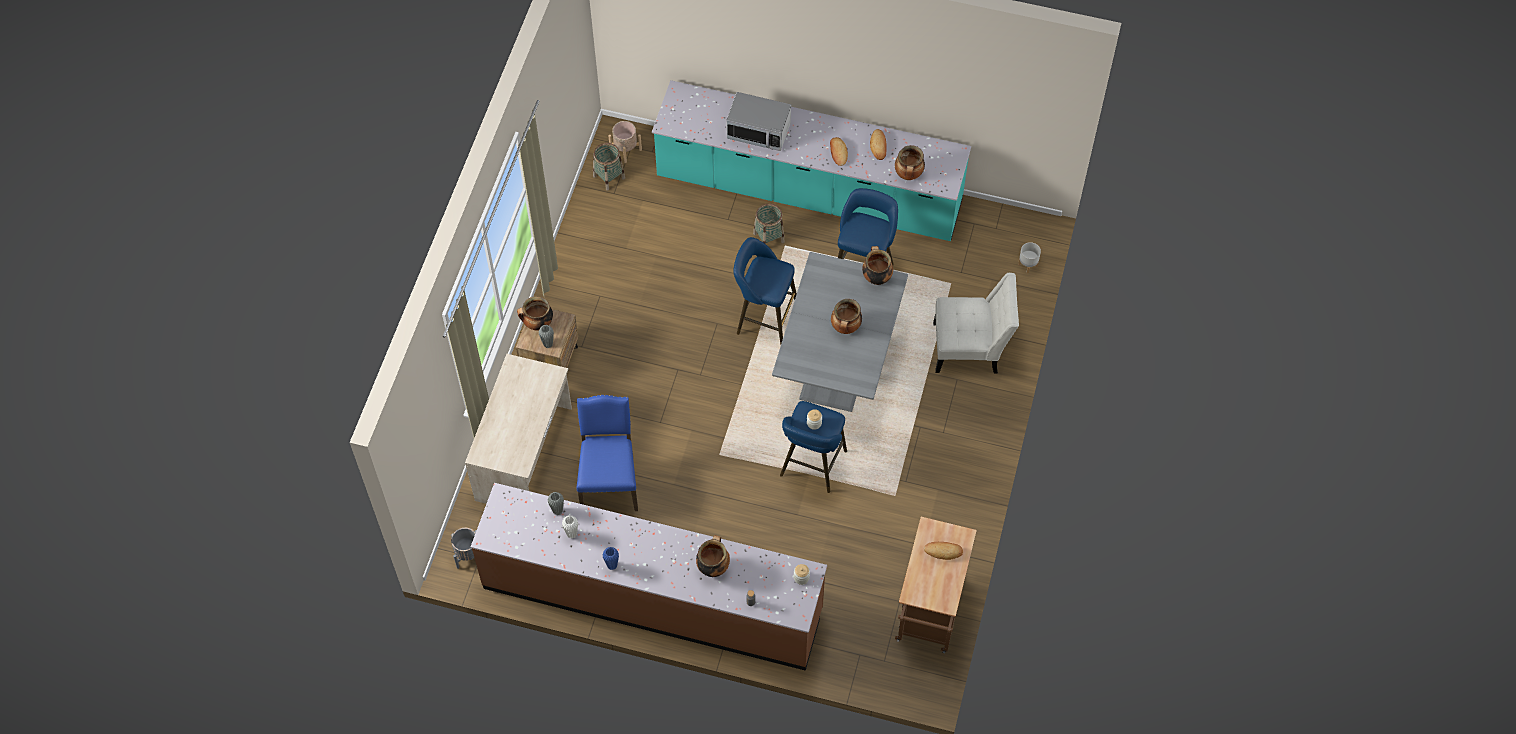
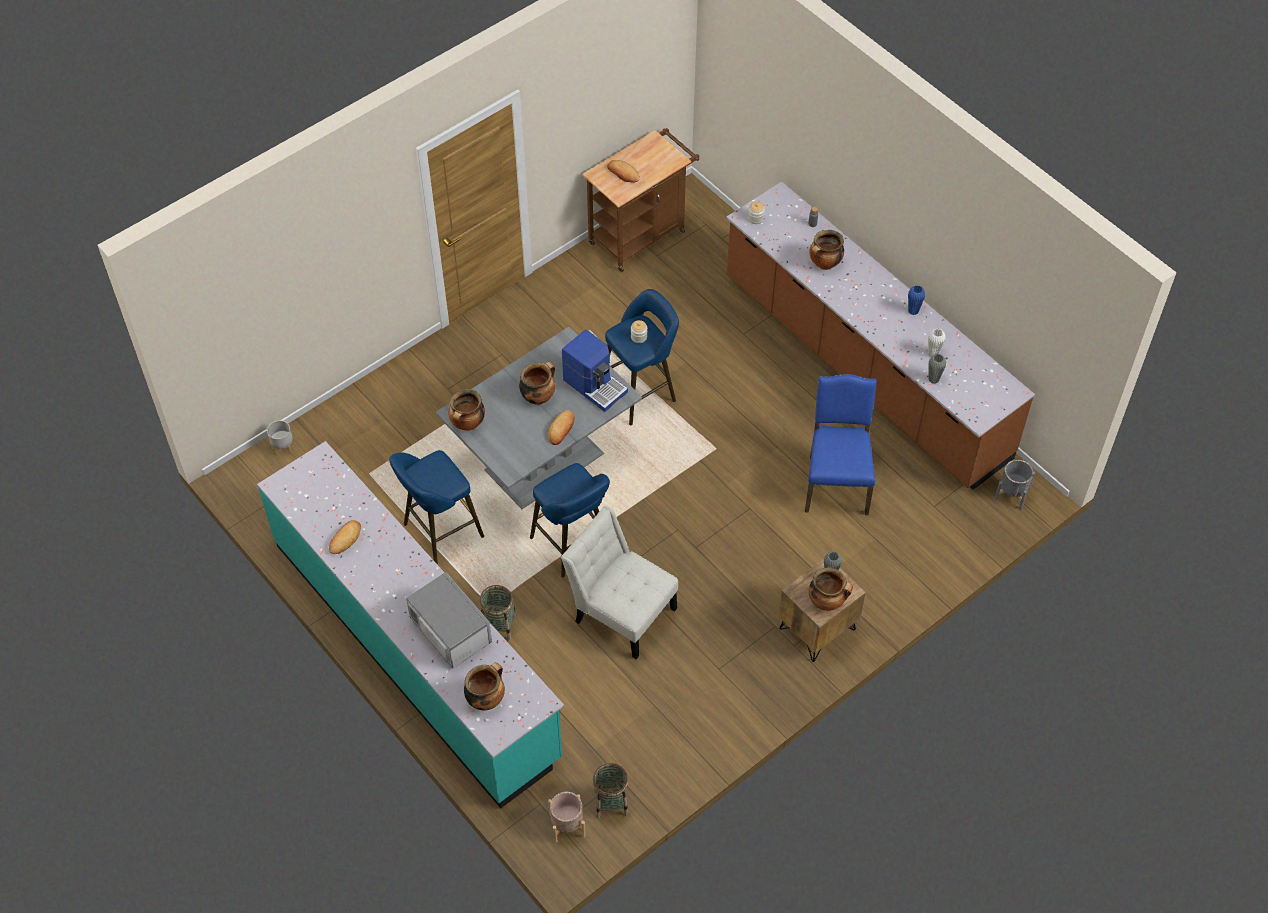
camera: 145 degrees left, 5 degrees down
(525, 454) = (901, 553): beige desk -> none
(609, 482) = (836, 483): blue chair -> blue chair turned 150 degrees clockwise
(813, 361) = (595, 385): none -> coffee machine
(838, 153) = (392, 556): bread -> bread (561, 429)
(908, 175) = (346, 491): cooking pot -> cooking pot (486, 699)
(970, 348) = (409, 407): white chair -> white chair (621, 611)

